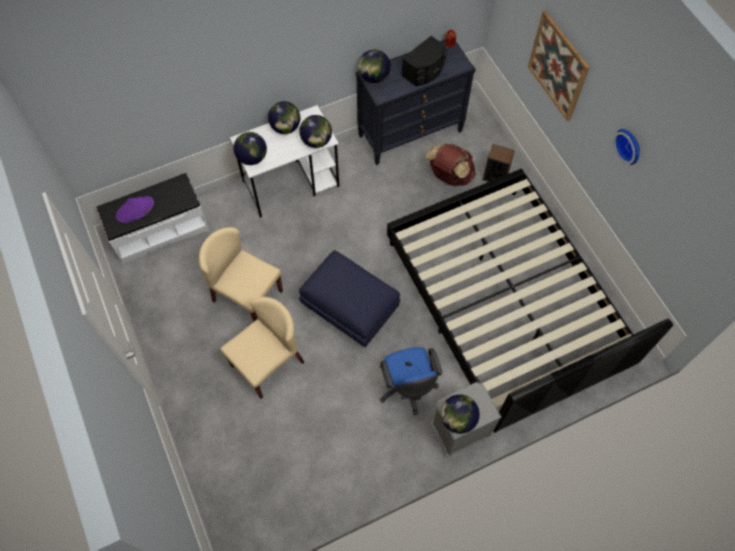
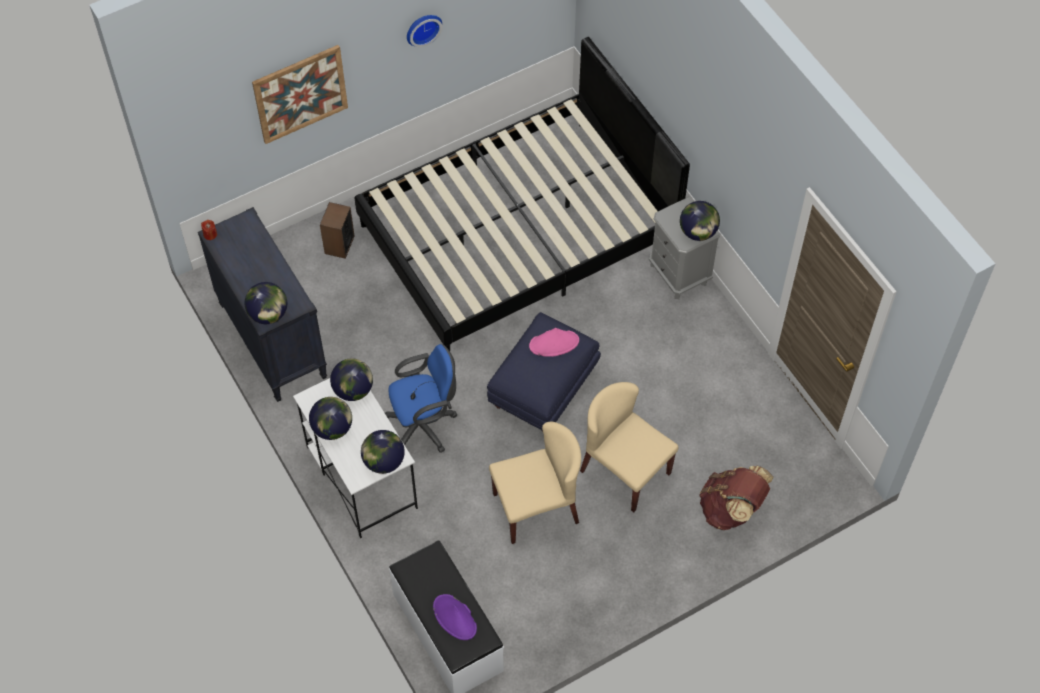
camera: 95 degrees left, 5 degrees down
(247, 295) = (536, 507): beige chair -> beige chair turned 135 degrees counterclockwise
(361, 296) = (554, 343): none -> pink hat
(407, 388) = (636, 324): blue office chair -> blue office chair (424, 425)
(425, 71) = (258, 259): black speaker -> none
(449, 176) = (341, 293): brown backpack -> brown backpack (731, 510)

